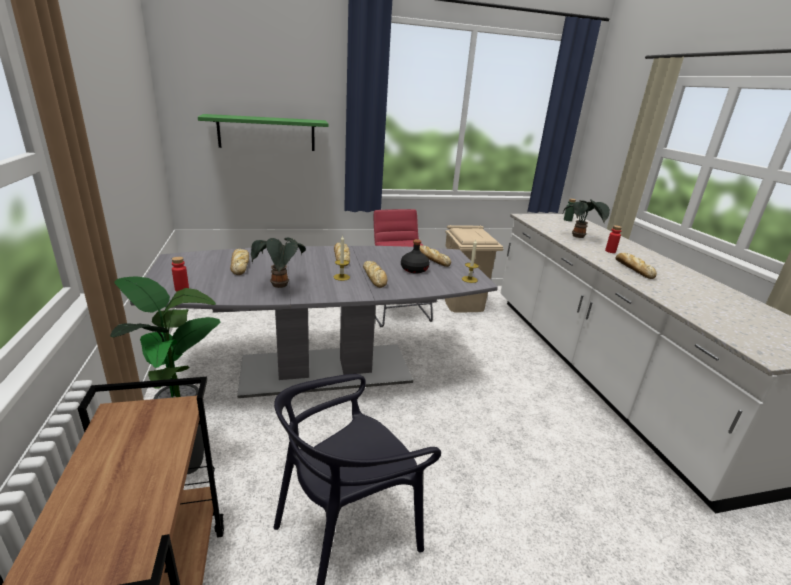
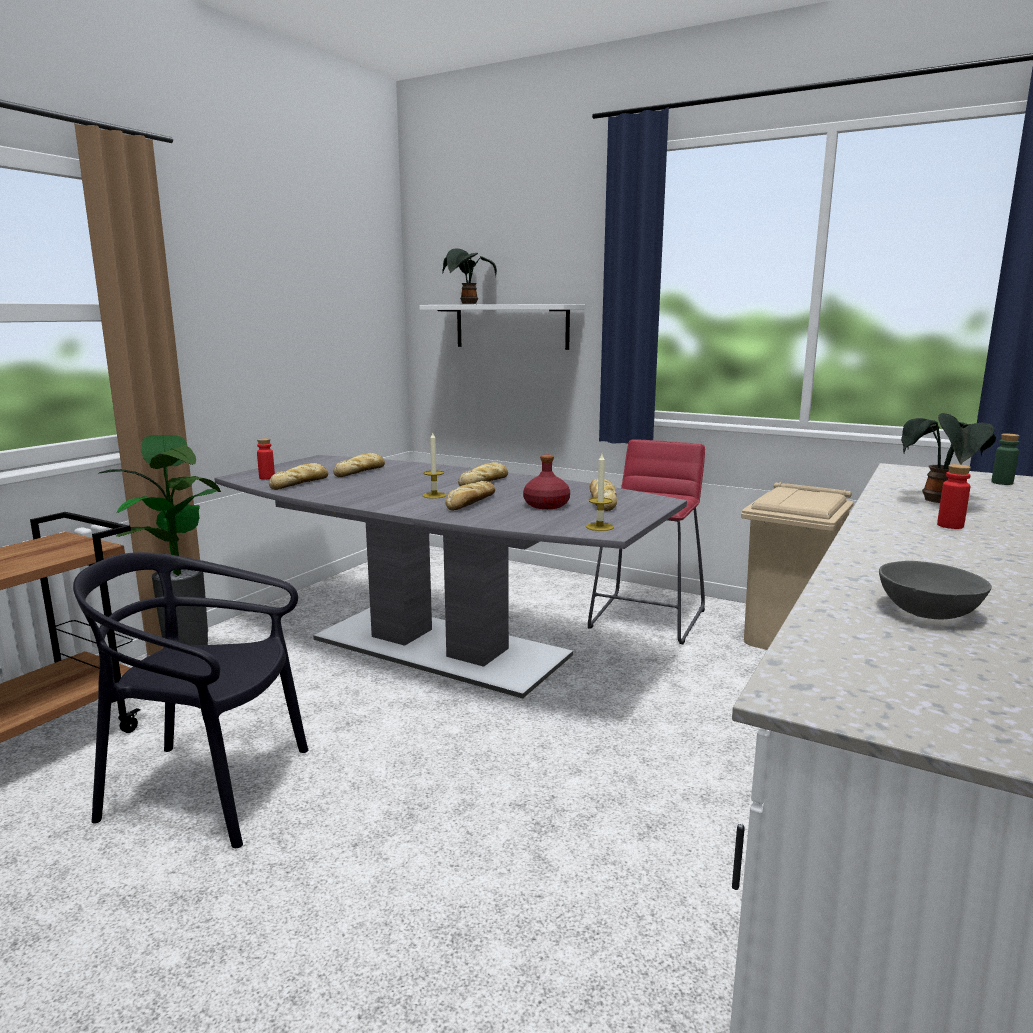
camera: 45 degrees right, 10 degrees down
(266, 133) = (511, 326): green shelf -> white shelf
(280, 286) = (351, 490): potted plant -> potted plant (468, 304)
(414, 269) = (546, 505): black bottle -> red bottle
(633, 269) = (915, 550): bread -> bread (300, 483)
(700, 302) = (926, 612): none -> grey bowl

